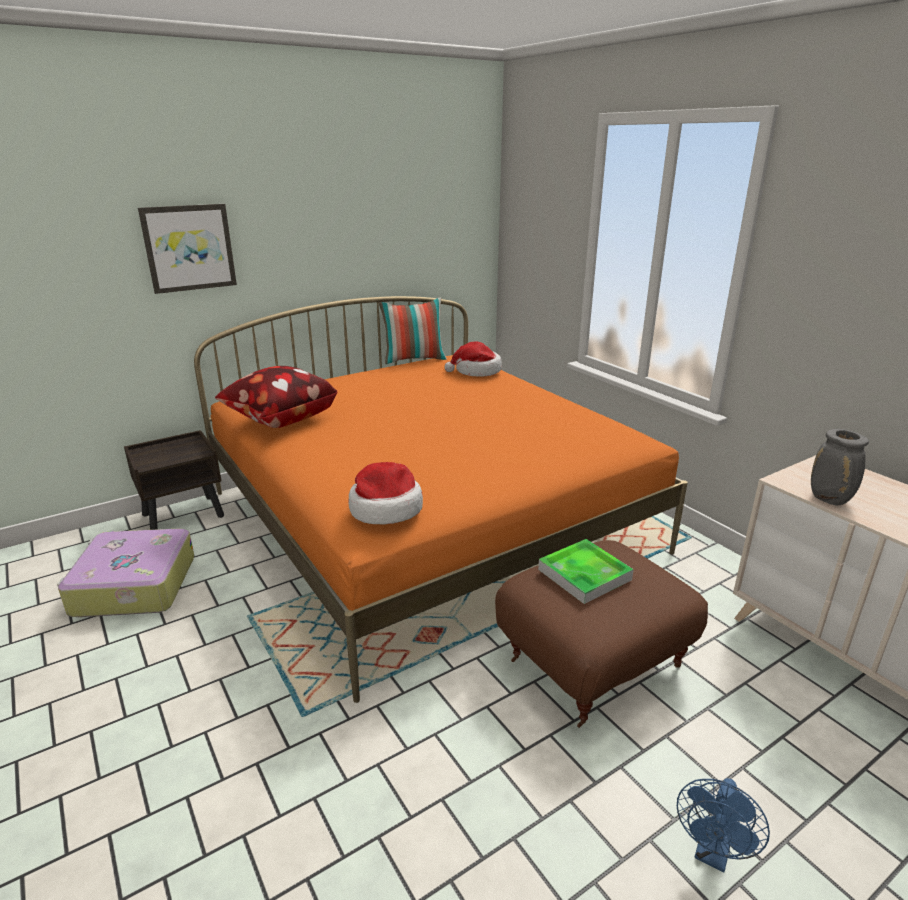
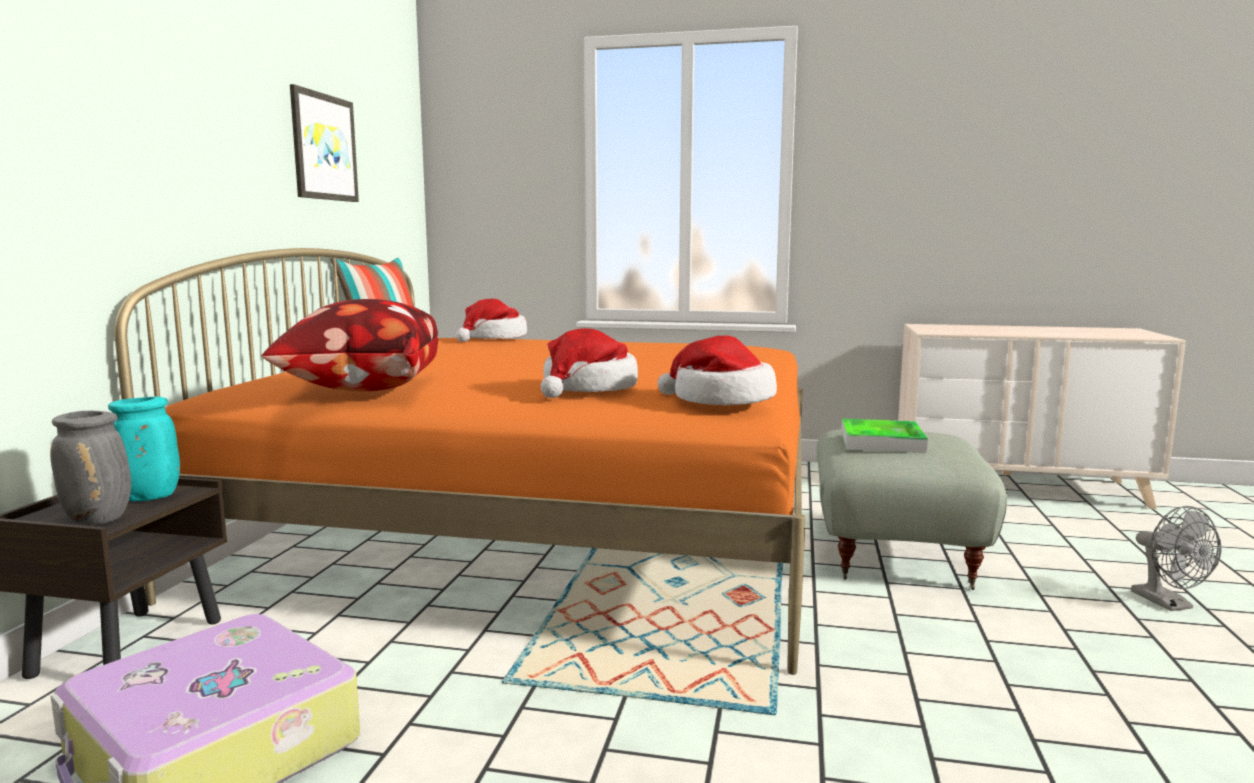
camera: 45 degrees left, 15 degrees down
(184, 452) = (147, 498): none -> turquoise vase
(189, 248) = (107, 118): picture -> picture (323, 147)
(358, 463) = (588, 389): none -> hat
(593, 662) = (893, 552): brown ottoman -> grey ottoman
(712, 853) = (1169, 604): blue fan -> grey fan
(830, 500) = (977, 333): grey vase -> grey vase (100, 520)

